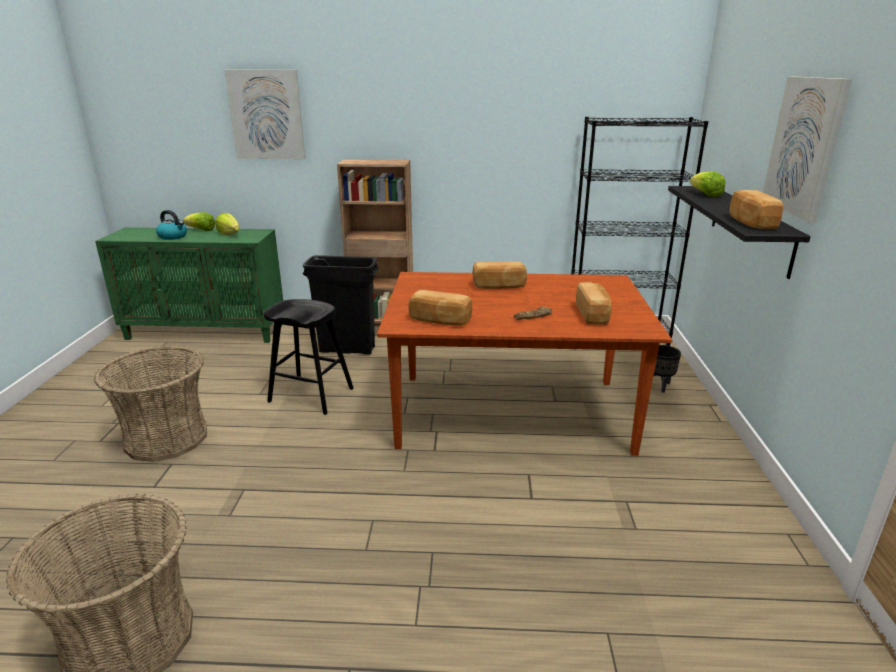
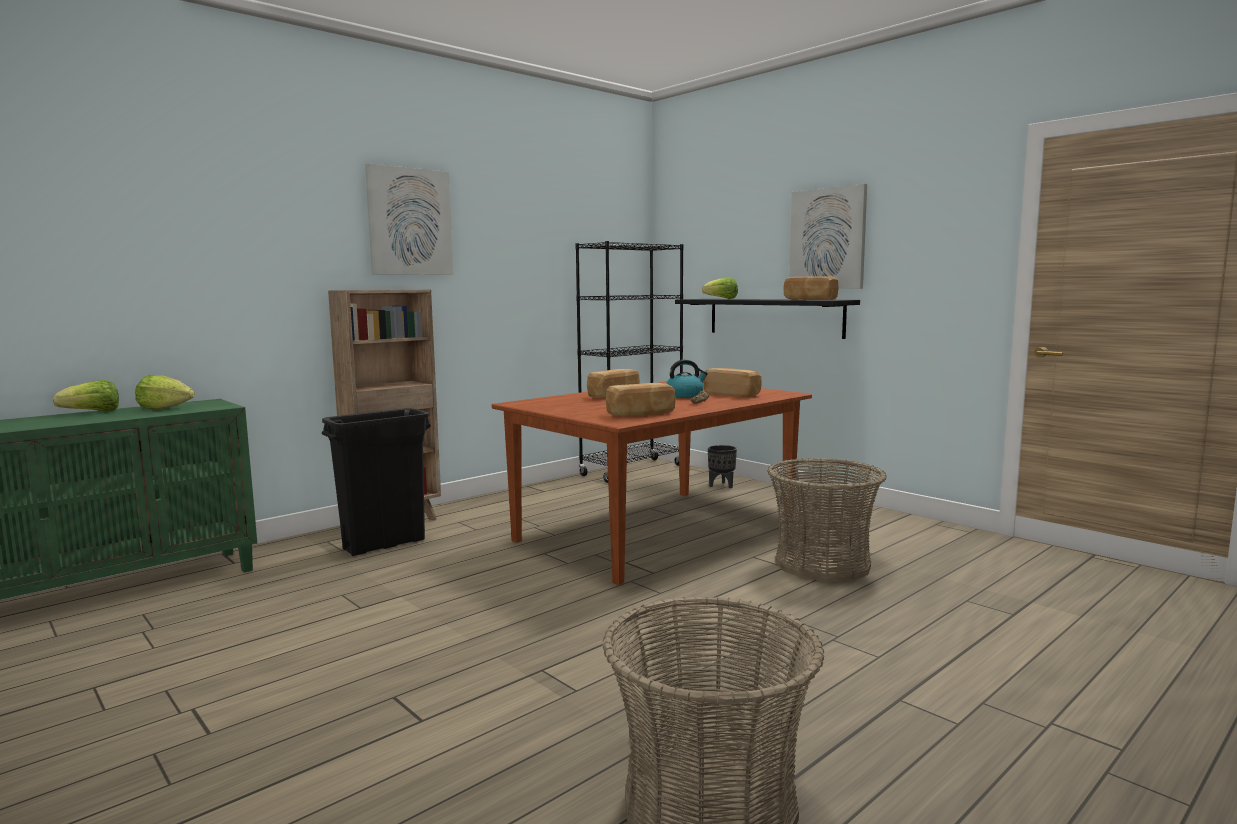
camera: 45 degrees left, 15 degrees down
(167, 438) = (324, 685): basket -> basket (822, 564)
(173, 237) = (64, 421): kettle -> kettle (685, 395)
(266, 115) = (210, 230): picture -> picture (409, 221)
(311, 395) = (432, 586): black stool -> none

